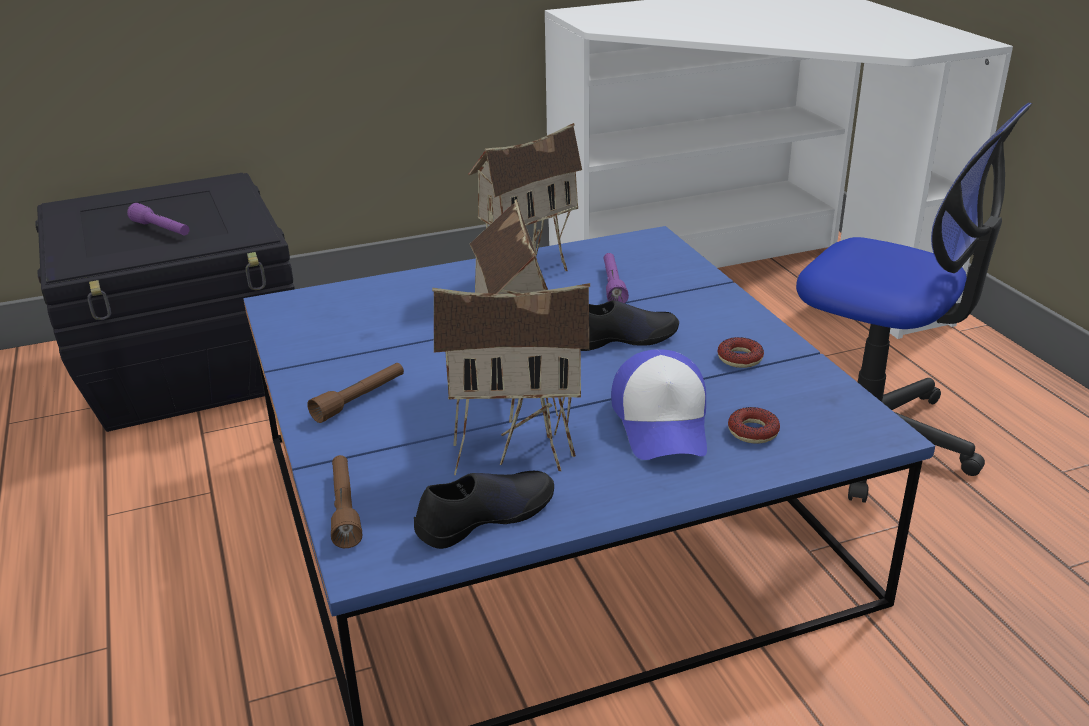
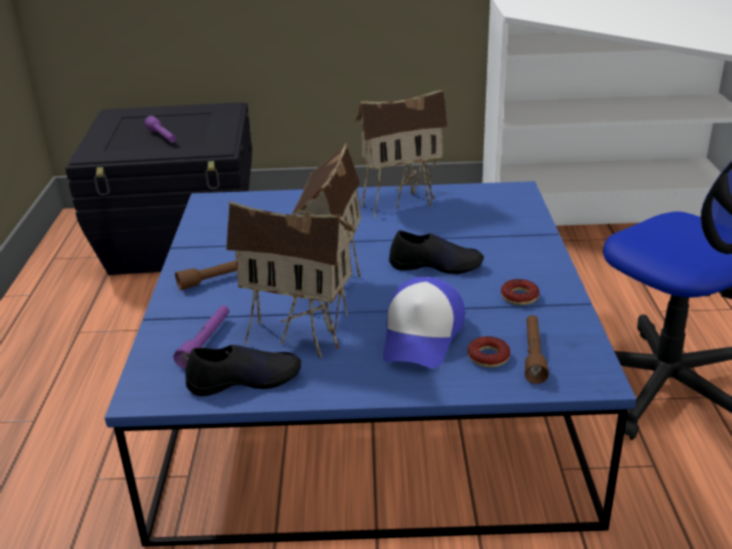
camera: 20 degrees right, 0 degrees up
(344, 508) = (156, 354): brown flashlight -> brown flashlight (533, 355)
(613, 285) = (458, 223): purple flashlight -> purple flashlight (206, 342)

